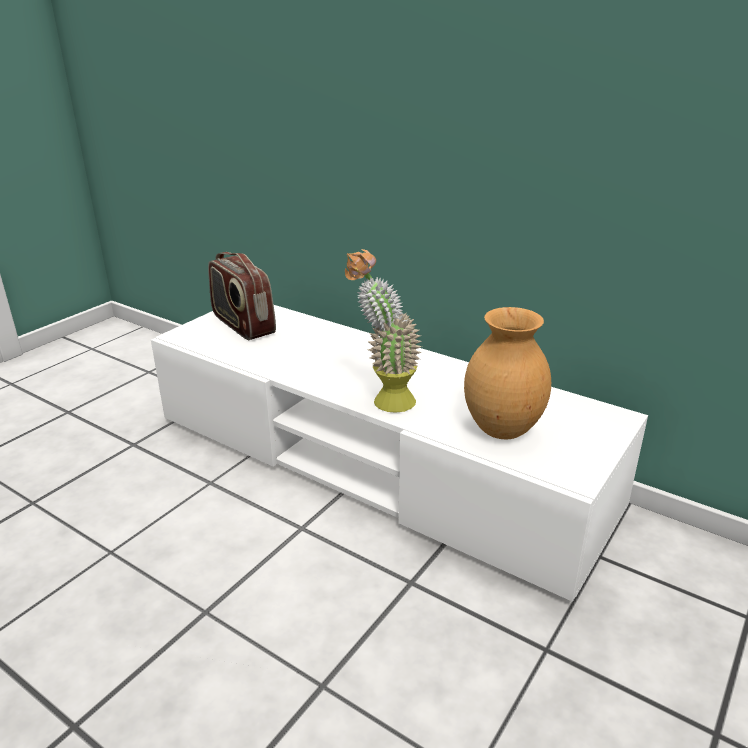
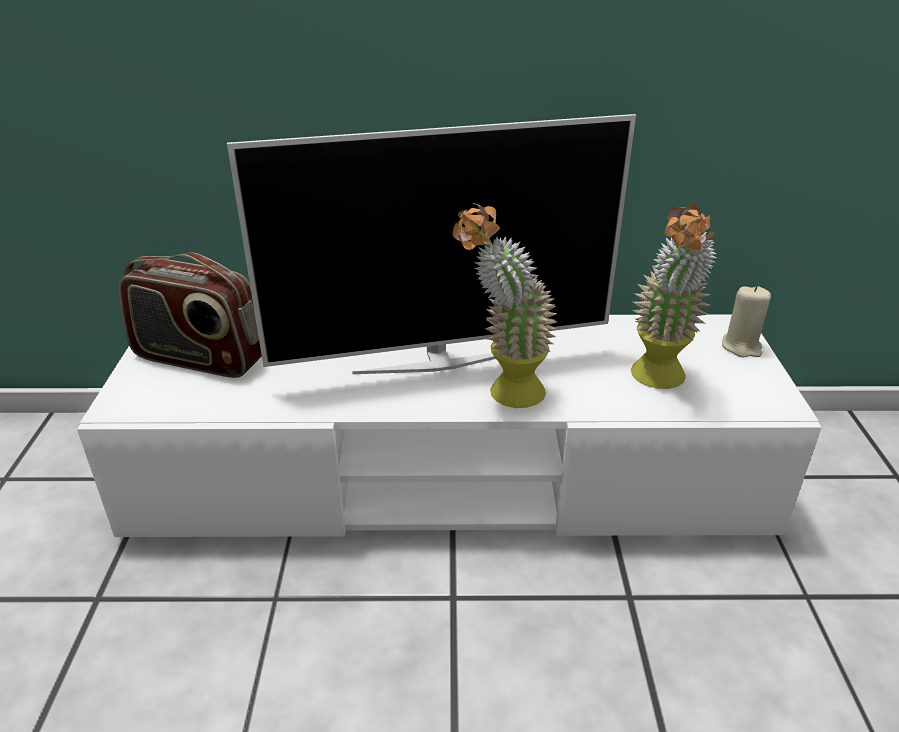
camera: 35 degrees left, 5 degrees up
(370, 369) = (439, 361): none -> television
(501, 430) = (658, 382): brown vase -> potted plant
(604, 433) = (741, 347): none -> beige candle

